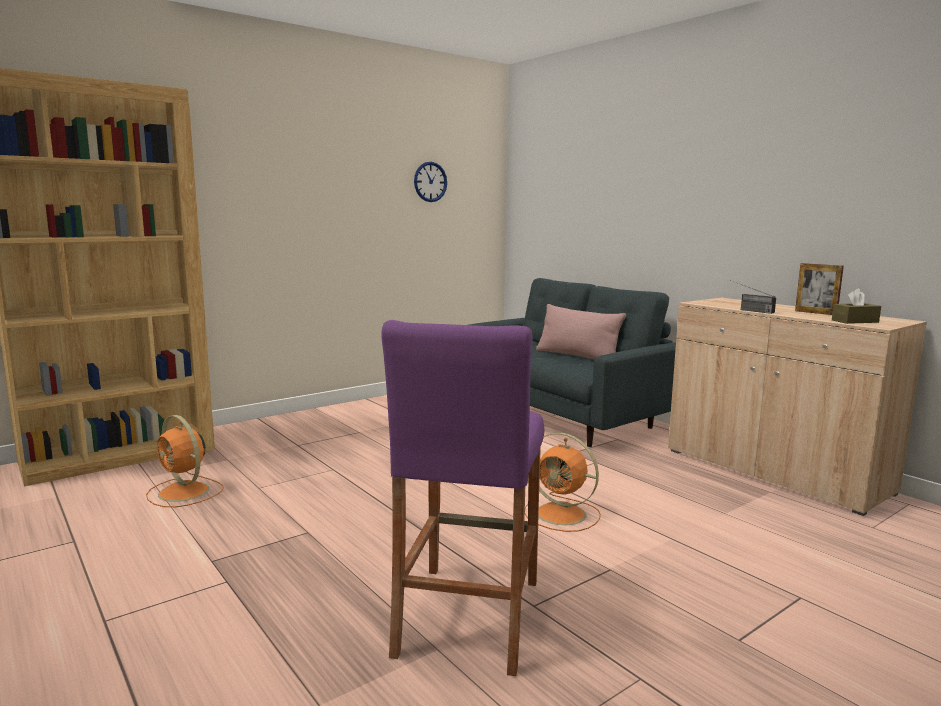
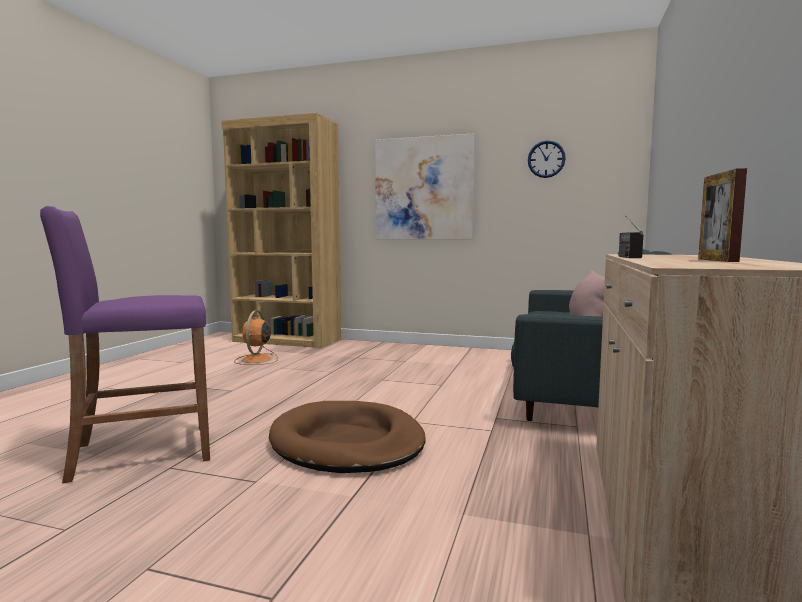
camera: 55 degrees right, 5 degrees down
(302, 208) = (423, 188): none -> picture
(563, 514) = (347, 443): orange fan -> brown dog bed
(855, 321) = (689, 263): brown tissue box -> none

